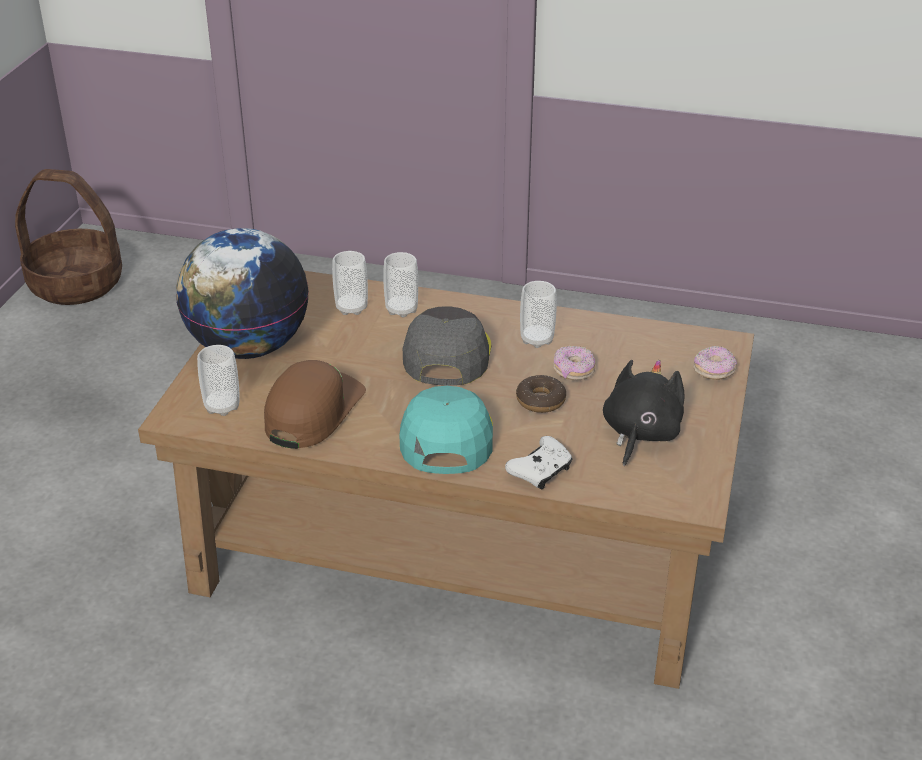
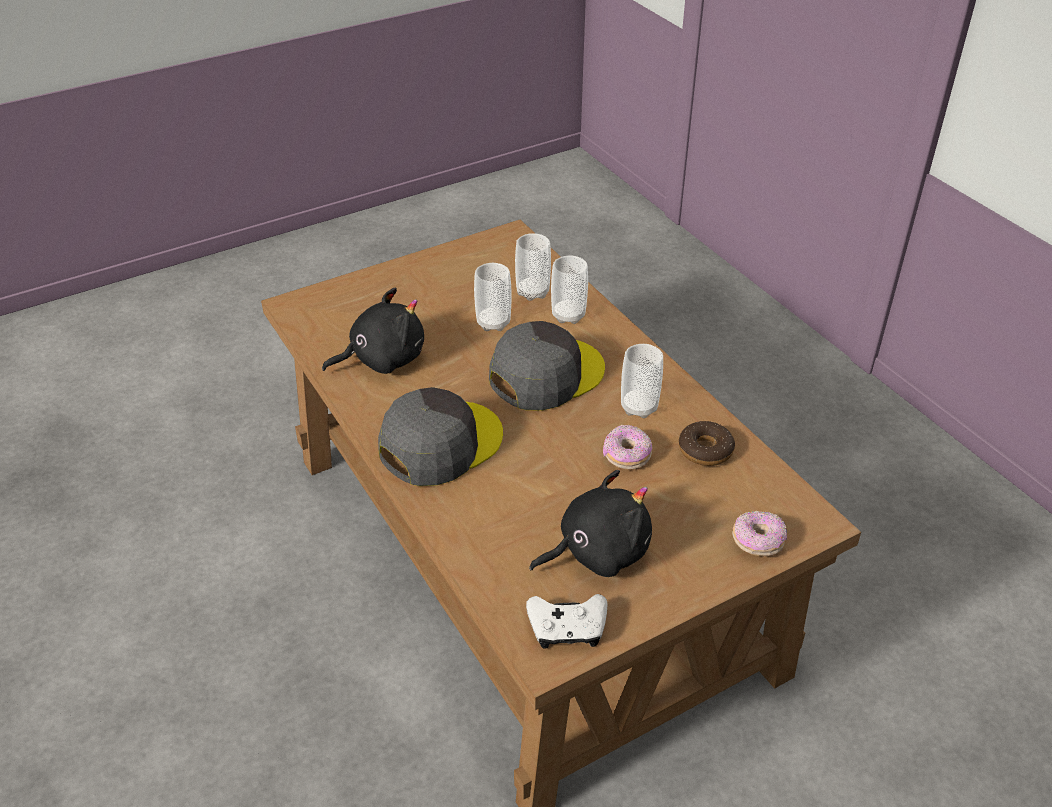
camera: 45 degrees right, 5 degrees up
(77, 283) = (520, 190): basket -> none
(222, 406) = (332, 316): cup -> cup (493, 323)
(248, 346) = (416, 281): globe -> none
(313, 411) = (382, 359): brown cap -> black plush toy
(446, 437) = (440, 443): turquoise cap -> grey cap
(540, 400) = (559, 463): donut -> donut (705, 450)
(541, 471) = (465, 525): white game controller -> white game controller (567, 629)

